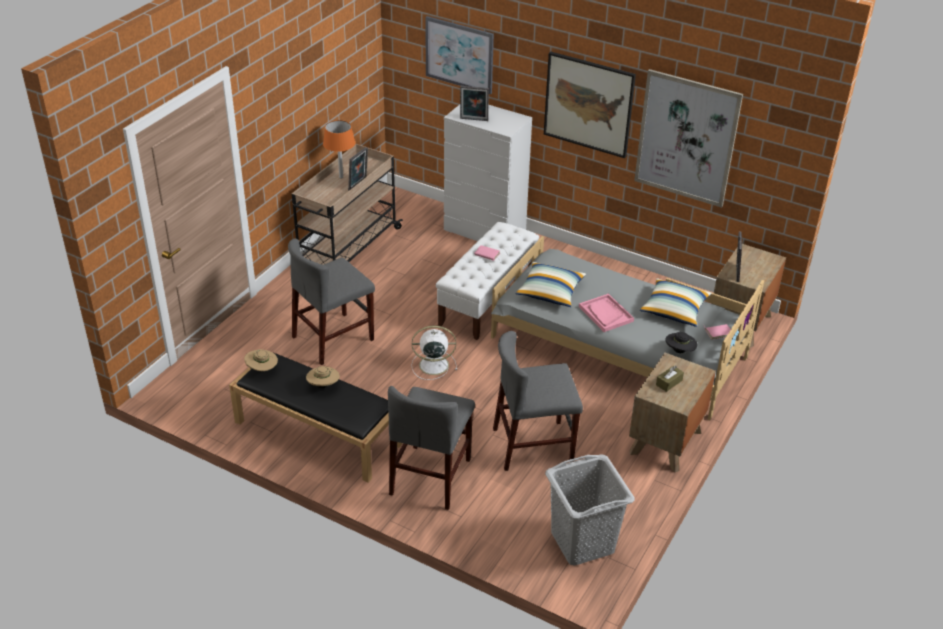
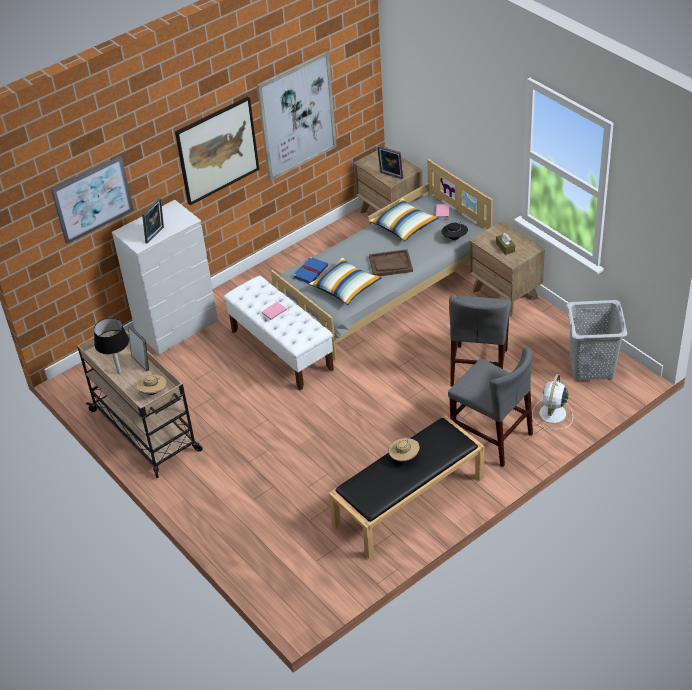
camera: 65 degrees left, 5 degrees up
(262, 369) = (362, 496): beige hat -> beige hat (153, 392)
(333, 338) = (281, 467): grey chair -> none
(341, 177) = (119, 372): orange table lamp -> black table lamp
(432, 365) = (353, 406): white fan -> white fan (552, 414)
(562, 264) = (311, 271): none -> blue book
(605, 314) = (390, 264): pink tray -> brown tray

